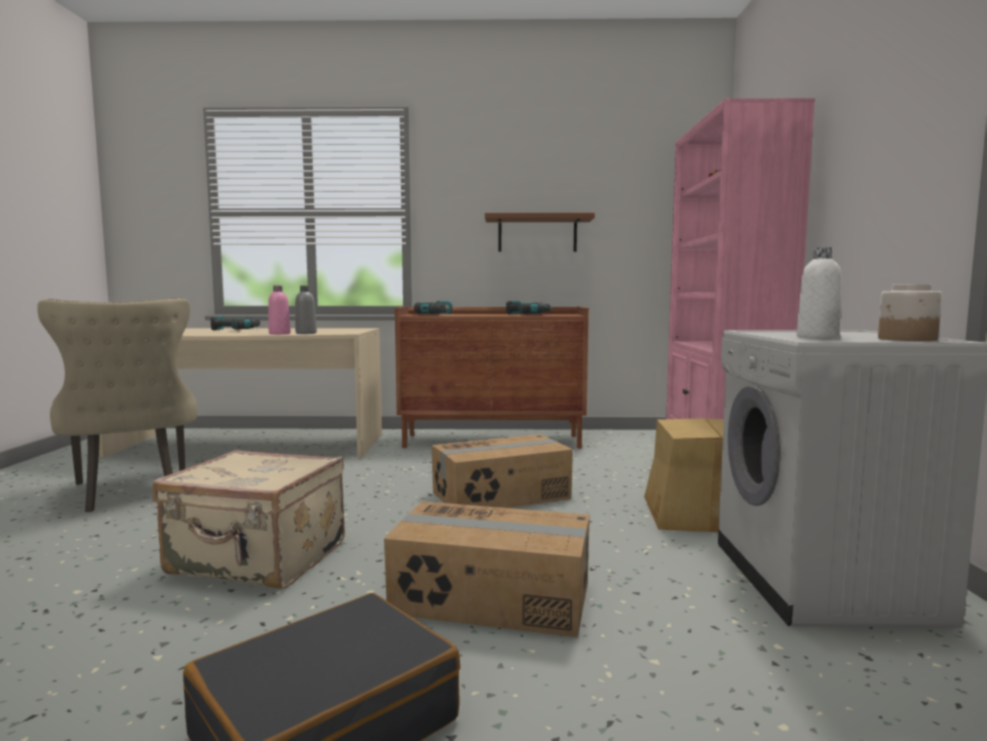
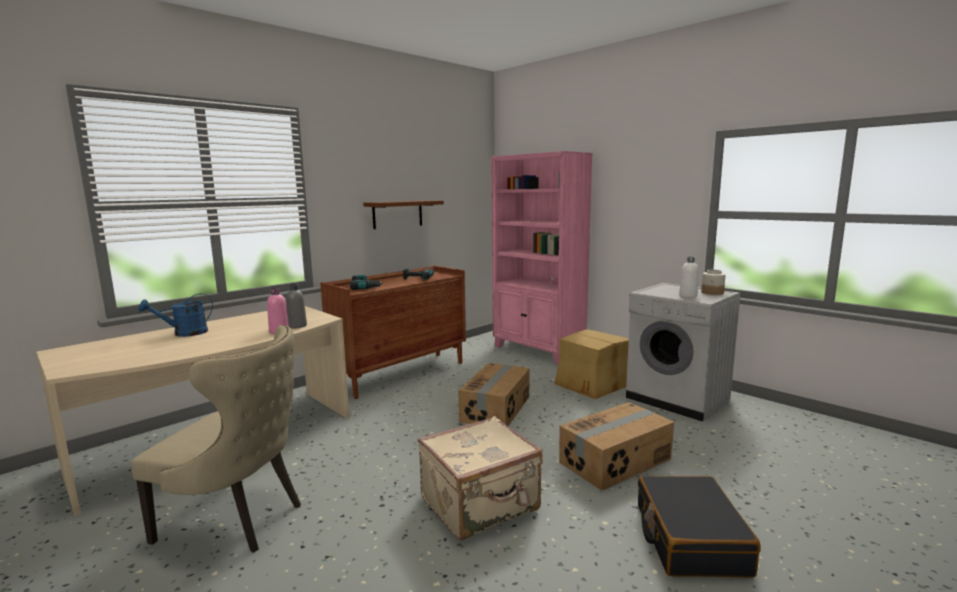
camera: 45 degrees left, 5 degrees up
(235, 329) = (184, 333): power drill -> blue watering can

